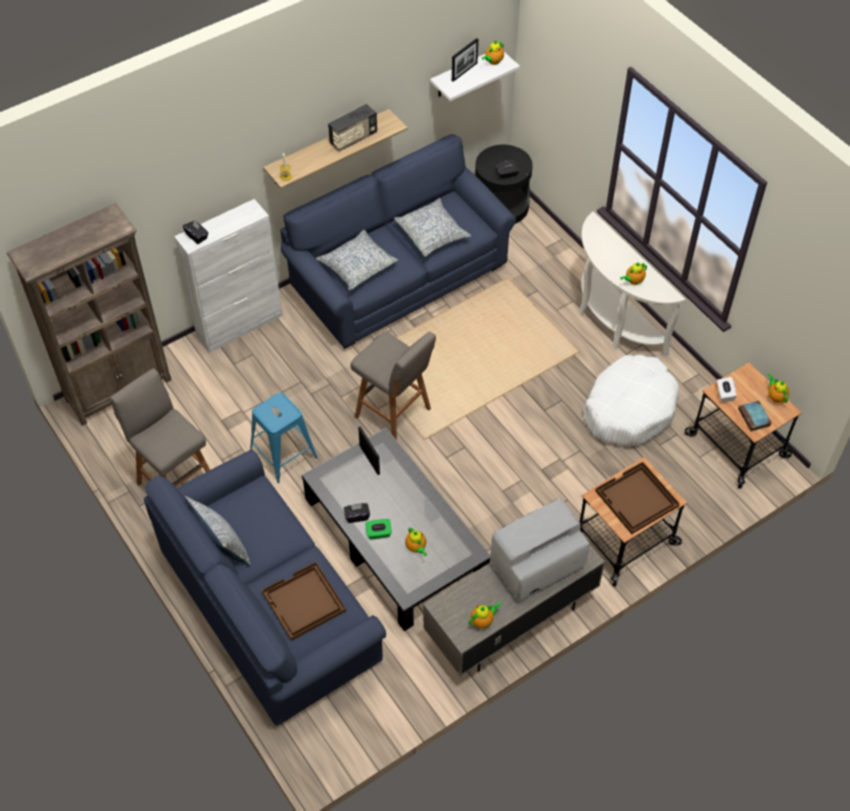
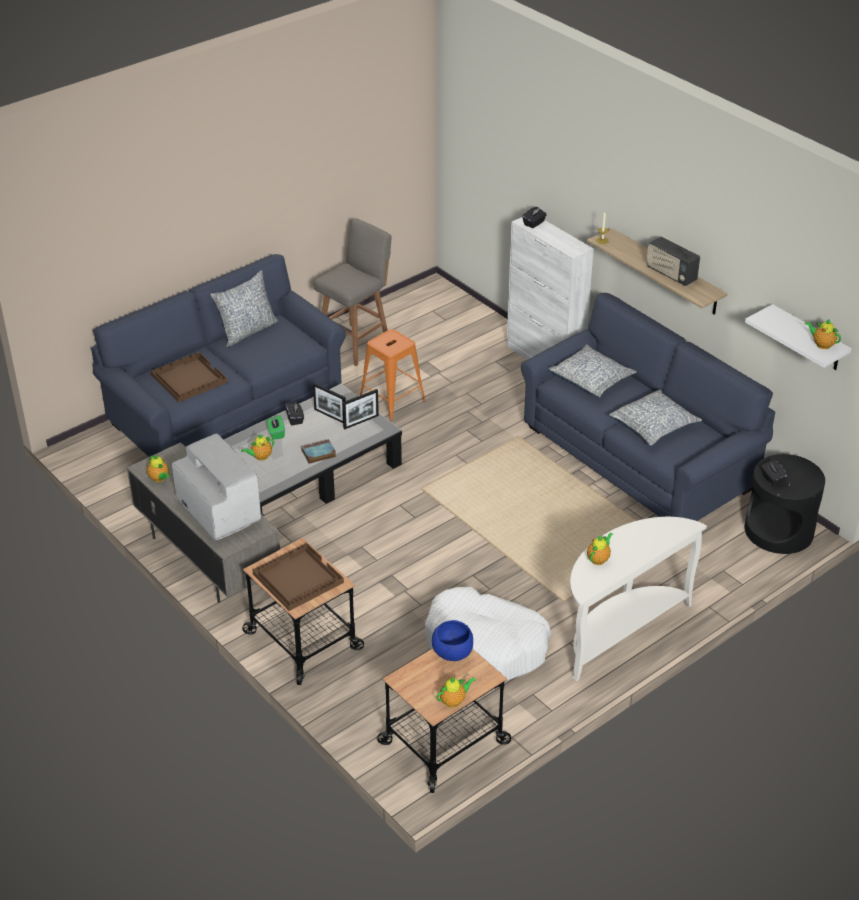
camera: 85 degrees right, 15 degrees down
(119, 389) = (453, 302): brown bookcase -> none
(283, 454) = (392, 401): blue stool -> orange stool
(395, 414) = (450, 467): grey stool -> none
(464, 72) = (794, 325): picture frame -> picture frame (330, 416)
(633, 281) = (599, 559): teapot -> teapot turned 75 degrees clockwise
(724, 394) = (452, 653): white tissue box -> blue bowl
(754, 418) = (418, 679): book -> book (318, 454)

